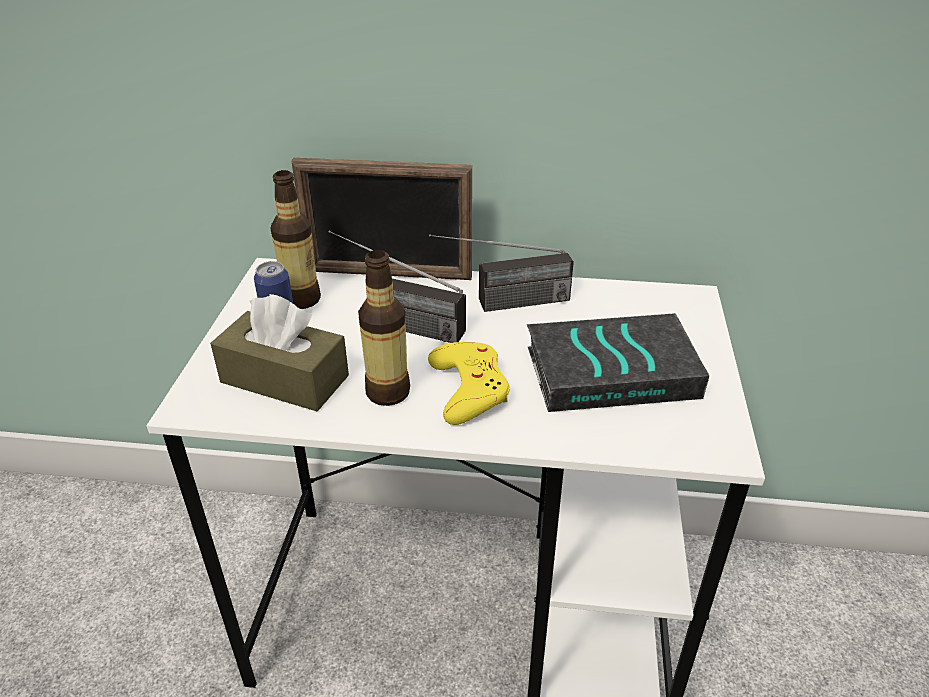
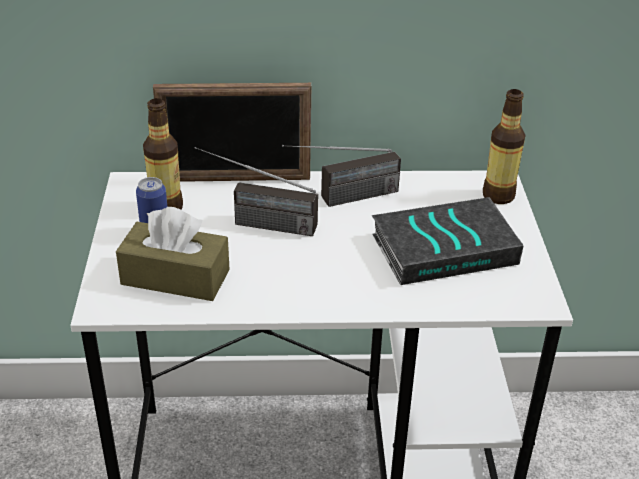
camera: 10 degrees left, 0 degrees up
(387, 392) = (266, 281): bottle -> bottle (498, 196)
(468, 388) = (332, 272): yellow game controller -> none

